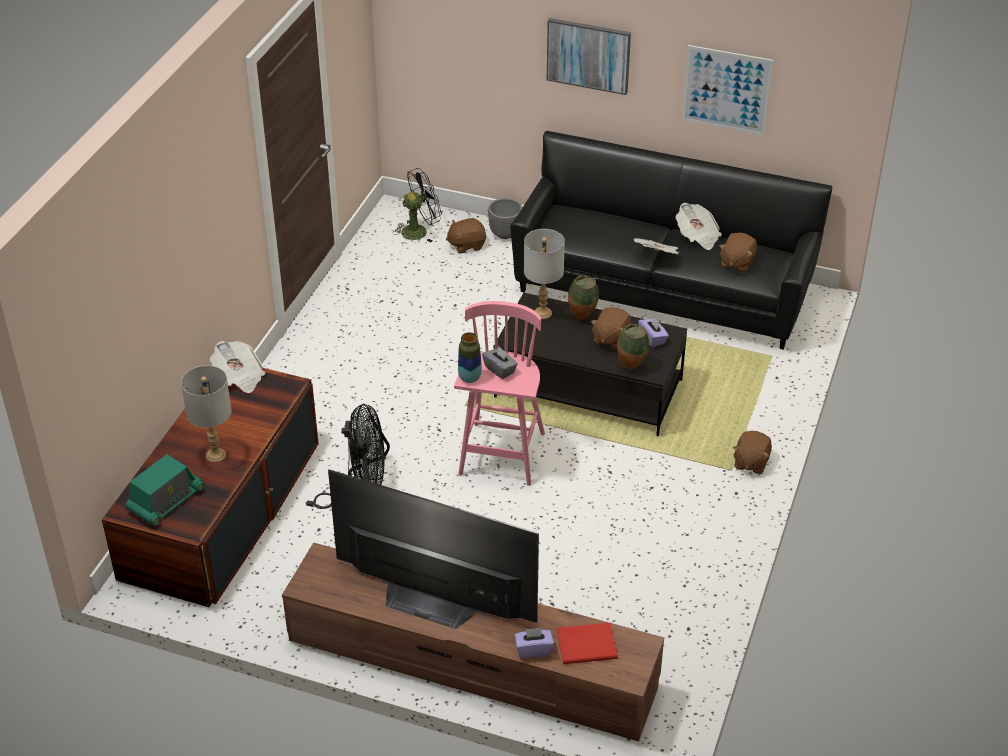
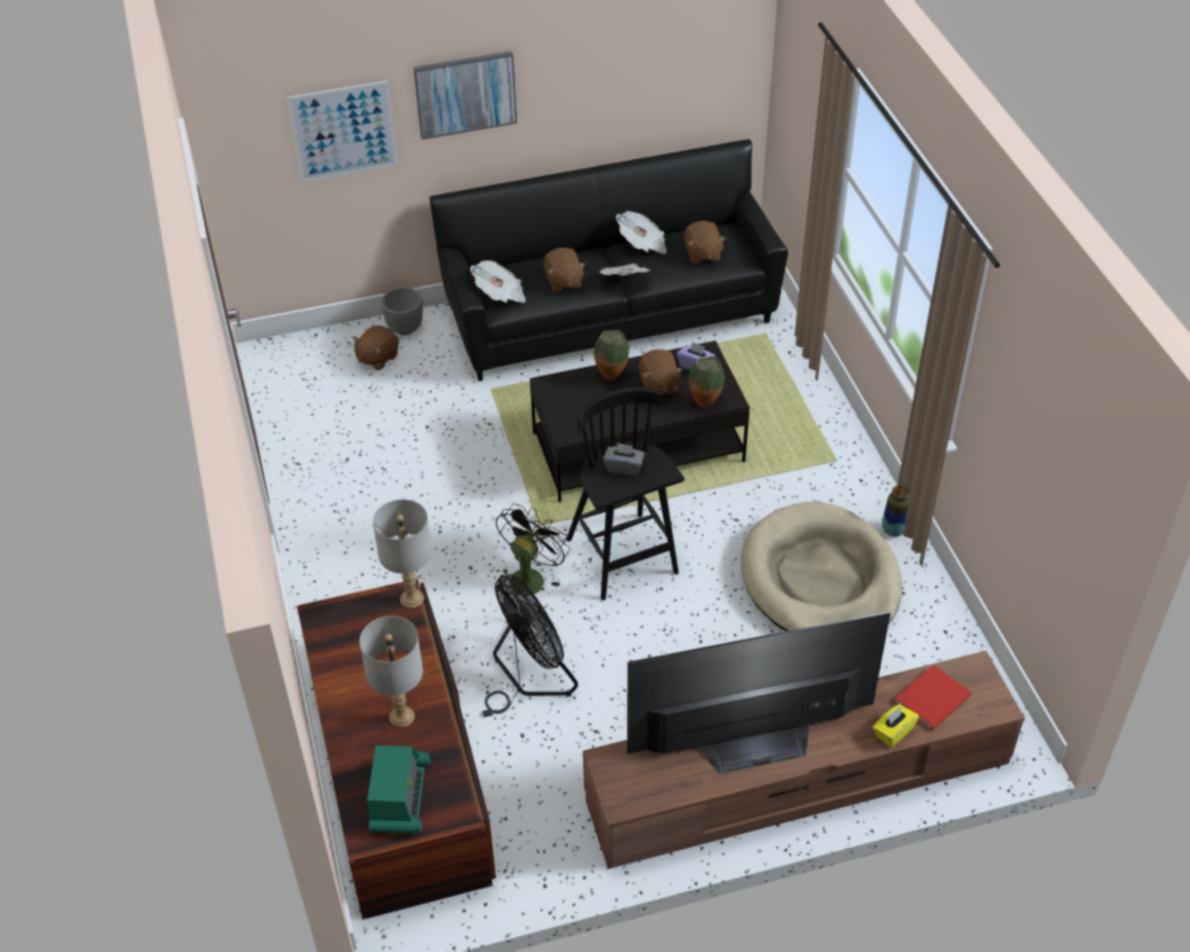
camera: 35 degrees left, 5 degrees up
(239, 377) = (338, 617): newspaper -> newspaper (500, 294)
(419, 230) = (313, 365): black fan -> black fan (529, 576)
(469, 378) = (604, 491): vase -> vase (893, 530)
(501, 456) = (624, 558): pink stool -> black stool
(533, 649) = (893, 732): purple tissue box -> yellow tissue box
(542, 313) = (569, 391): grey table lamp -> grey table lamp (411, 599)
(630, 543) = (820, 580): none -> beige dog bed
(726, 90) = (625, 78): picture -> picture (343, 131)
(750, 462) = (845, 444): brown plush toy -> brown plush toy (563, 282)

